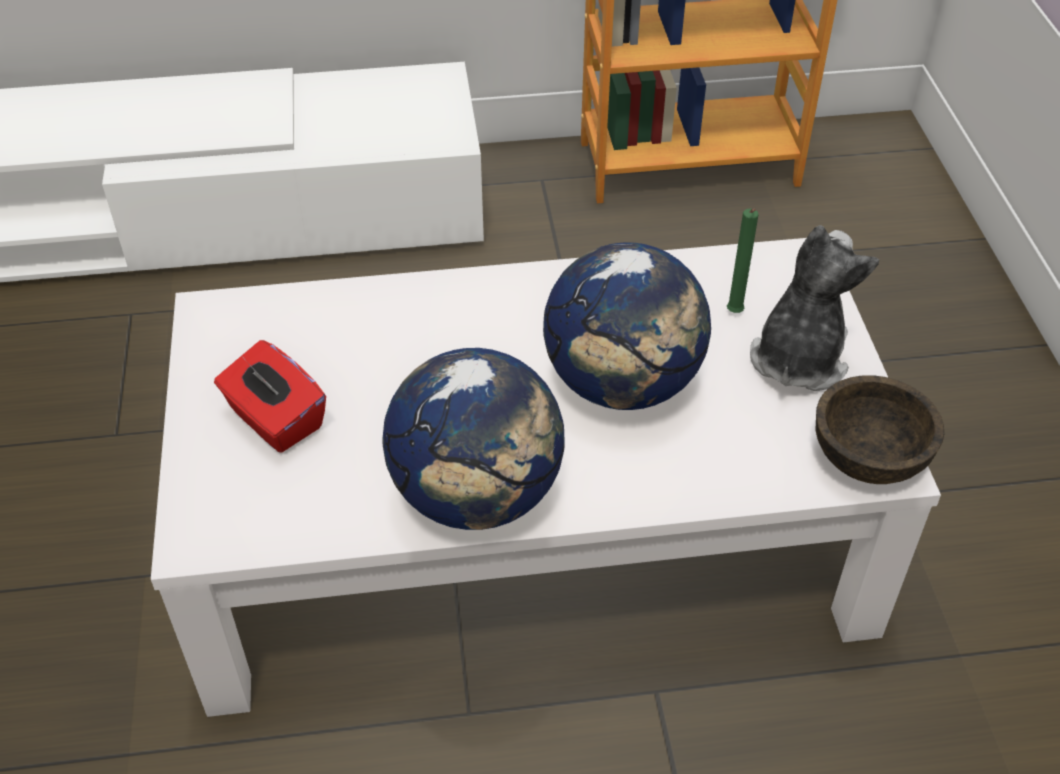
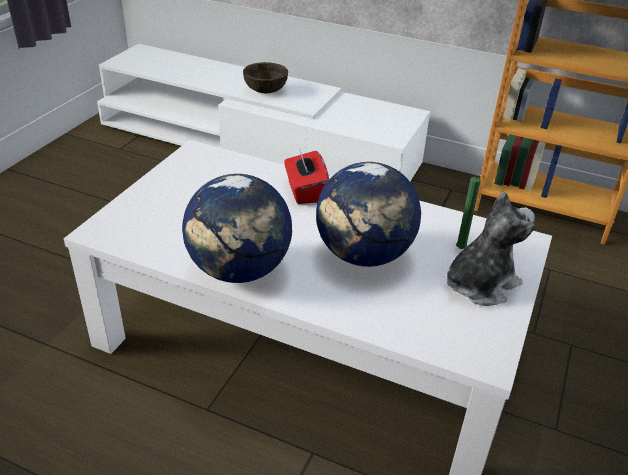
camera: 30 degrees right, 10 degrees down
(275, 420) = (179, 201): red tissue box -> red tissue box (305, 191)
(867, 457) = (478, 350): brown bowl -> brown bowl (265, 90)

